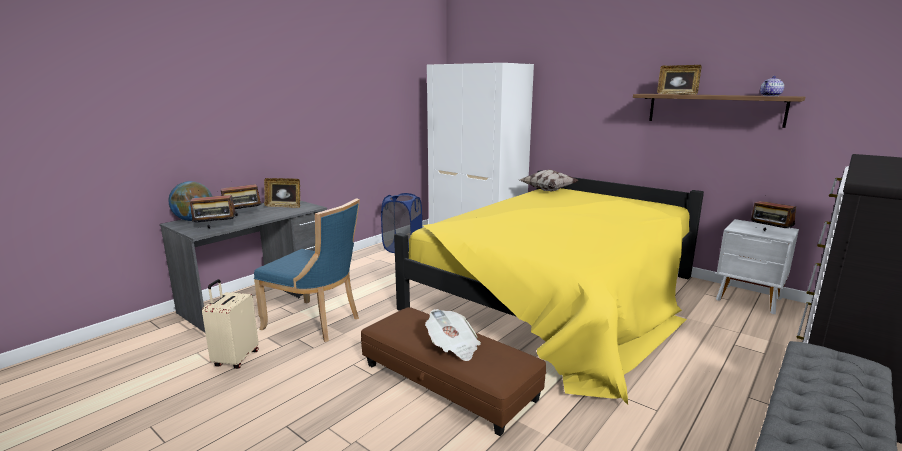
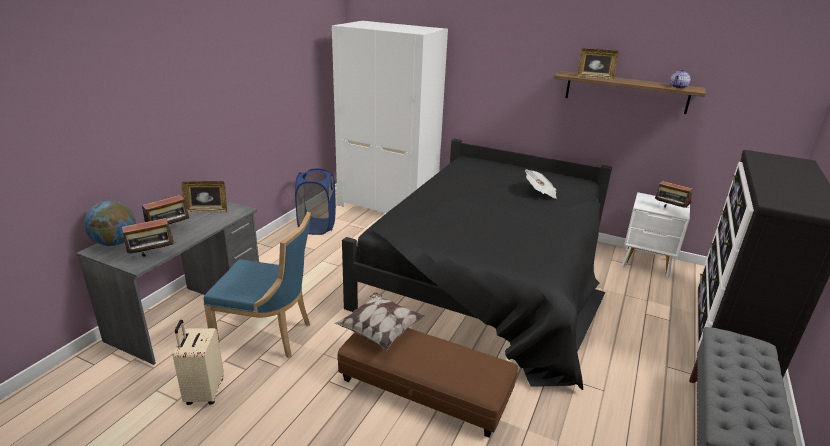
camera: 15 degrees left, 10 degrees up
(453, 347) = (436, 362): newspaper -> newspaper (540, 193)
(548, 190) = (466, 163): pillow -> pillow (380, 331)
(559, 297) = (491, 277): yellow bed -> black bed

